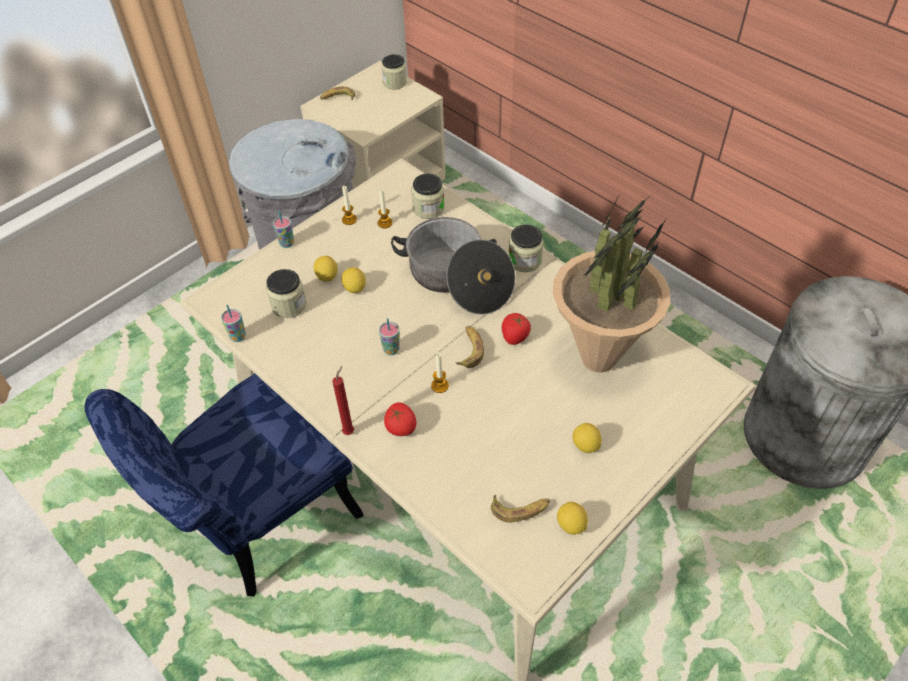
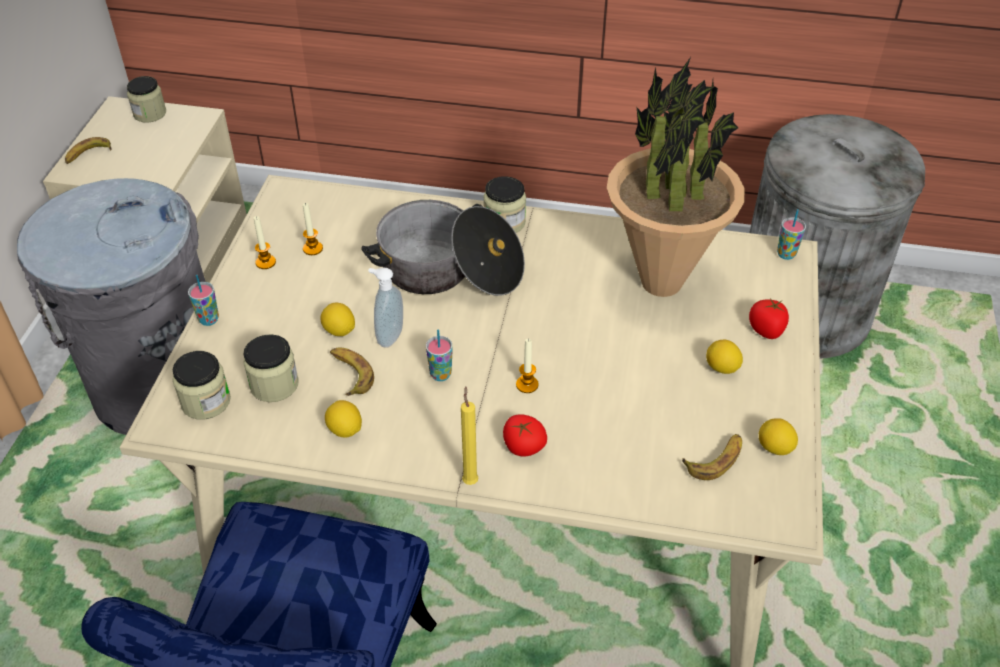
camera: 35 degrees left, 5 degrees down
(238, 337) = (239, 448): cup -> cup (786, 254)
(327, 276) = (294, 333): lemon -> lemon (345, 430)
(350, 431) = (470, 480): red candle -> yellow candle
(381, 307) = (388, 336): none -> soap dispenser
(428, 208) = (351, 213): jar -> jar (206, 401)
(469, 349) = (525, 334): banana -> banana (350, 374)
(515, 337) = (561, 300): tomato -> tomato (766, 330)

